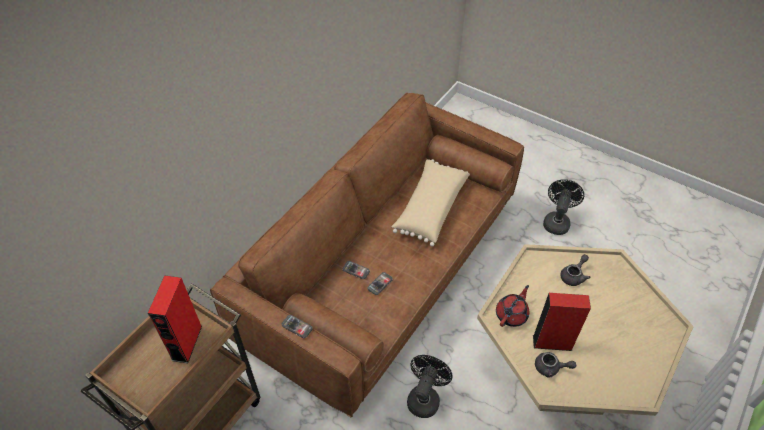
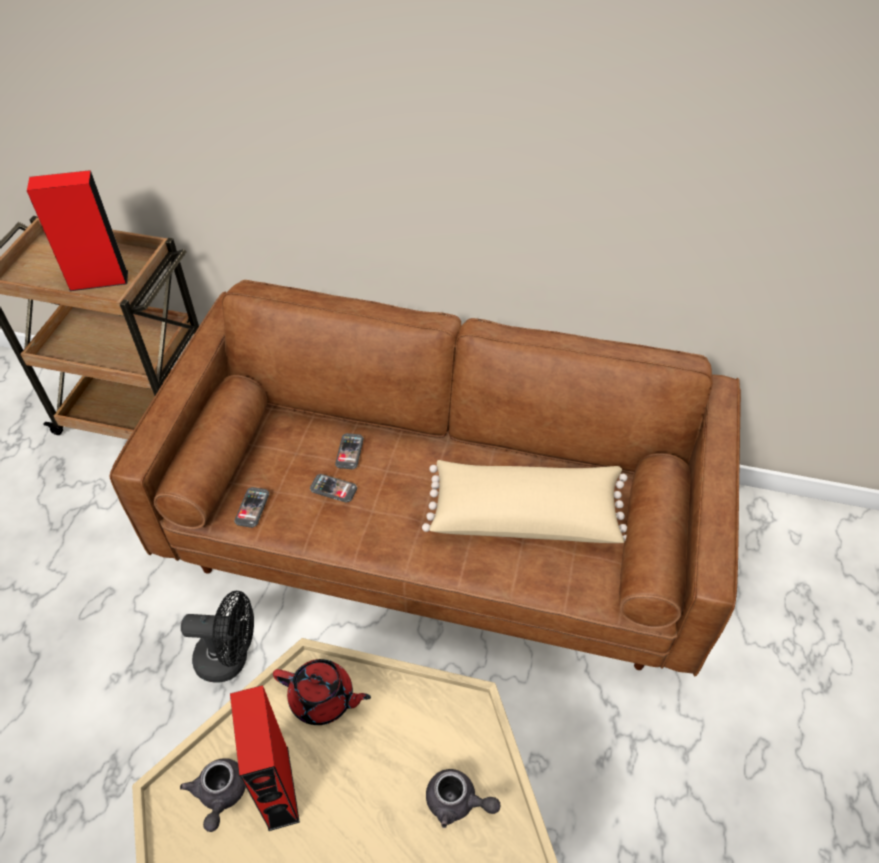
camera: 70 degrees right, 0 degrees up
(297, 327) = (179, 391): phone -> phone (252, 508)
(556, 221) = (708, 802): black fan -> none

